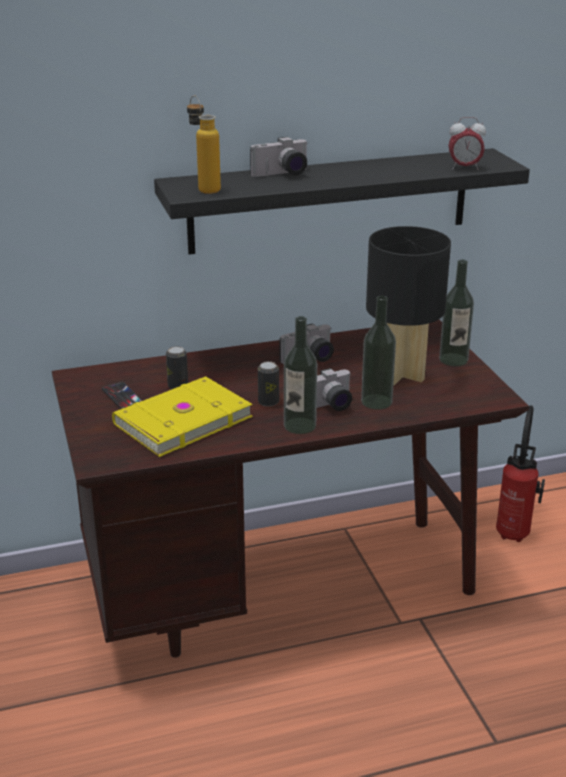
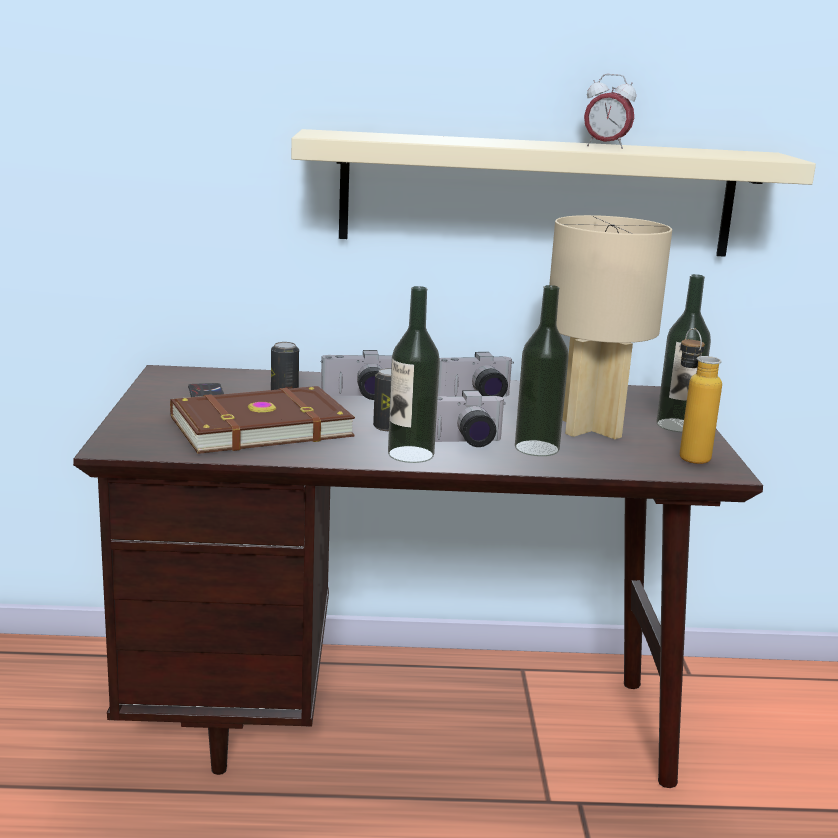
camera: 15 degrees right, 10 degrees down
(181, 420) = (259, 426): yellow book -> brown book
(204, 188) = (351, 135): bottle -> bottle (687, 454)
(282, 174) = (465, 138): camera -> camera (361, 397)
(330, 201) = (537, 194): black shelf -> beige shelf
(402, 375) = (592, 429): black table lamp -> beige table lamp
(464, 168) = (720, 155): alarm clock -> alarm clock (605, 147)
(515, 532) = (767, 721): fire extinguisher -> none

